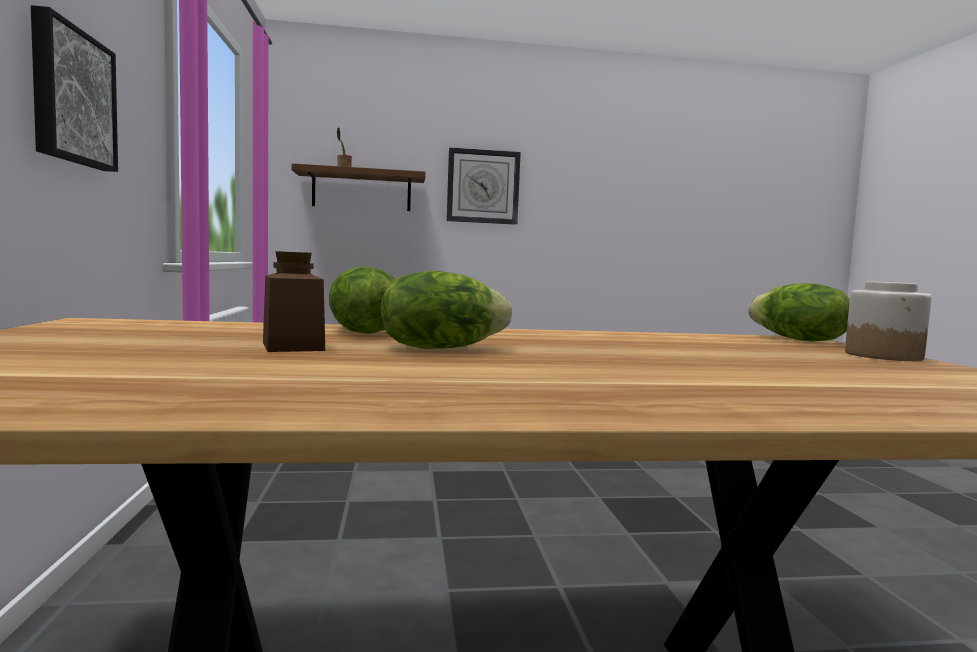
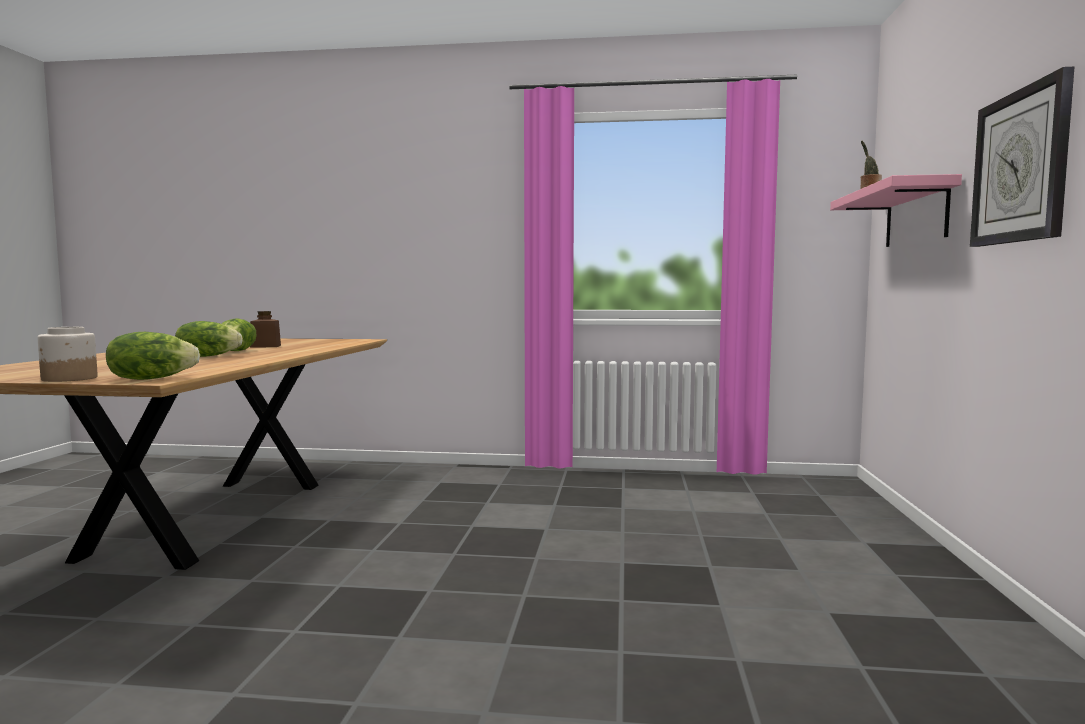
camera: 105 degrees right, 0 degrees up
(70, 97) = (433, 240): picture -> none
(360, 332) = (302, 348): lettuce -> lettuce (207, 356)
(362, 190) = (916, 215): brown shelf -> pink shelf

